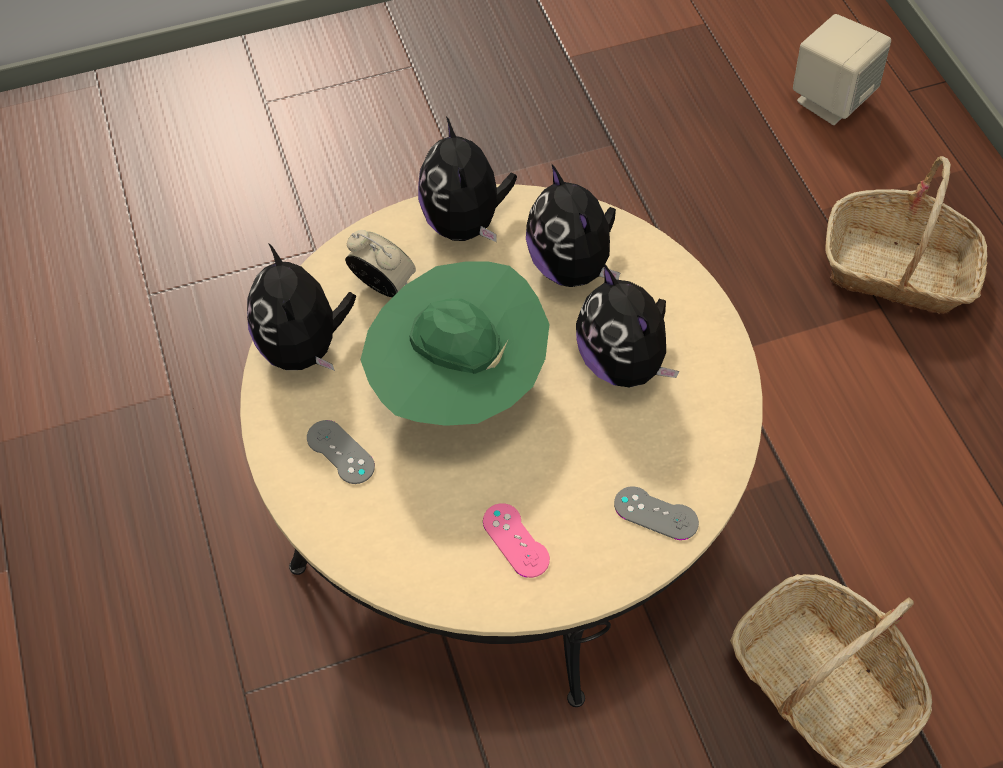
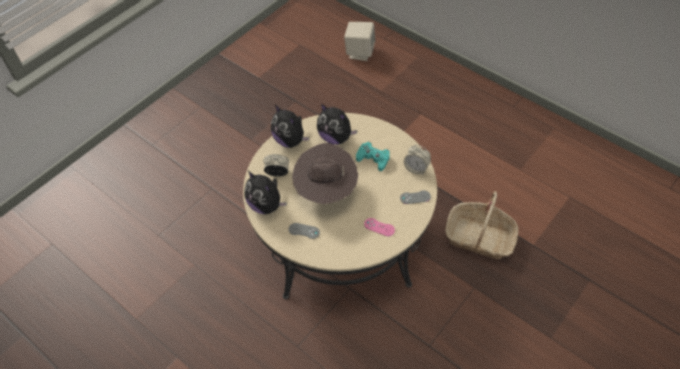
camera: 30 degrees left, 5 degrees down
(457, 382) = (325, 191): green hat -> brown hat
(622, 362) = (373, 159): plush toy -> turquoise game controller
(710, 441) = (416, 168): none -> alarm clock
(896, 269) = (418, 99): basket -> none

